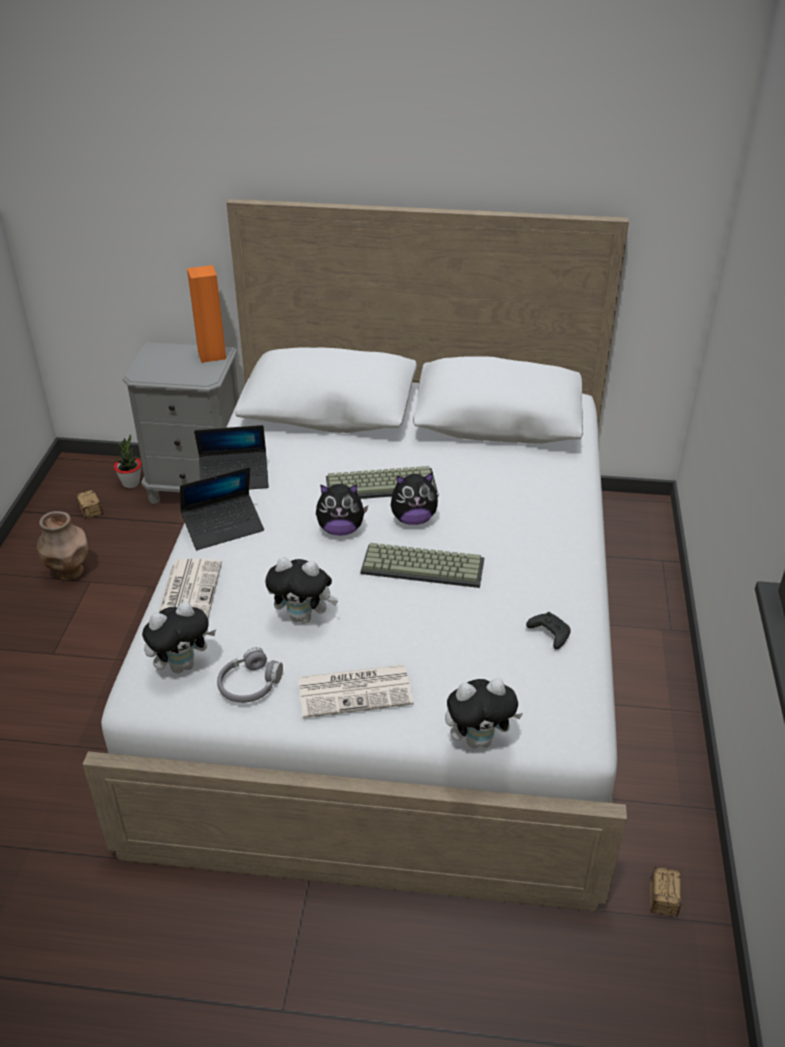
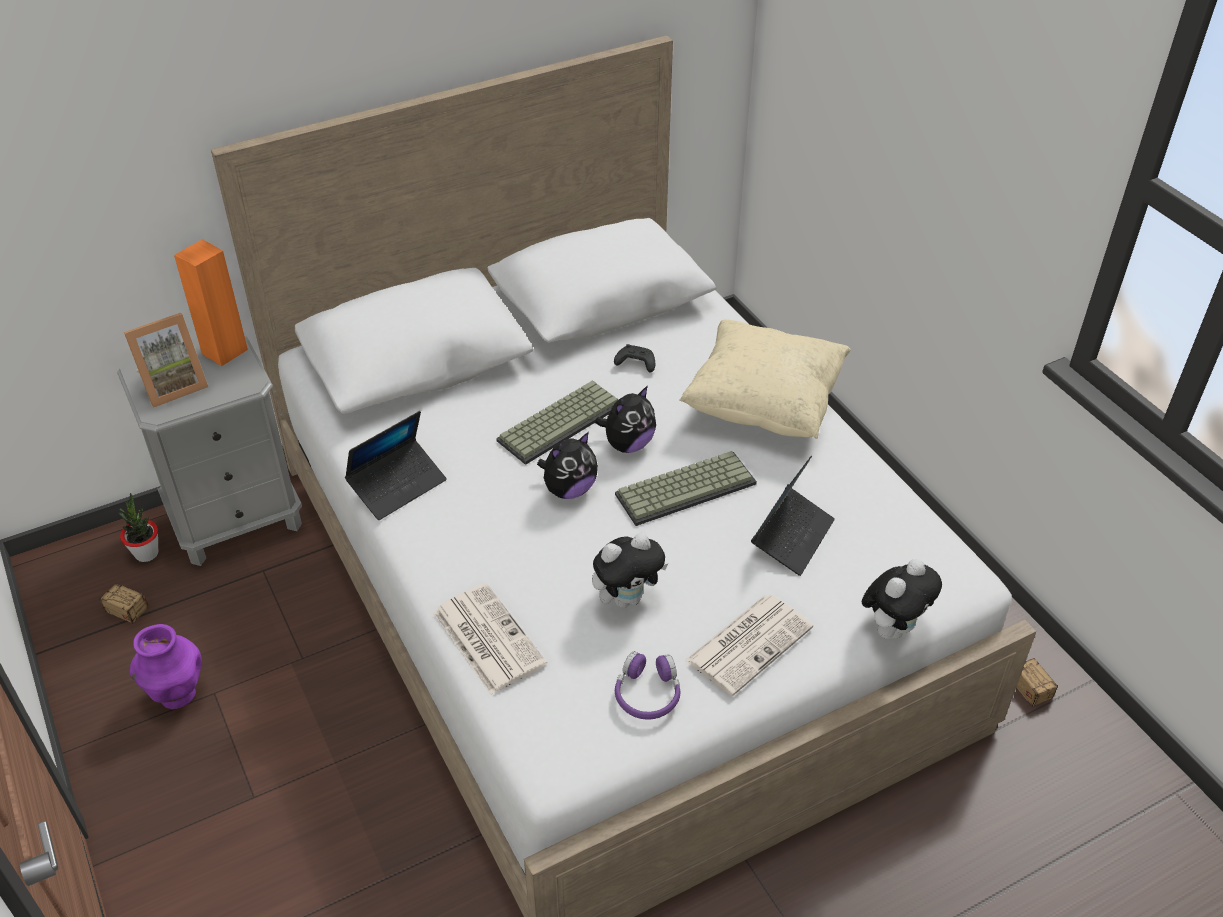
camera: 35 degrees left, 5 degrees up
(69, 572) = (177, 696): brown vase -> purple vase
(163, 363) = (173, 385): none -> picture frame
(182, 665) = (561, 712): plush toy -> none
(223, 527) = (445, 546): laptop -> laptop (792, 537)
(250, 684) = (647, 693): grey headphones -> purple headphones
(544, 538) = (763, 406): none -> beige pillow
(548, 634) = (856, 498): black game controller -> black game controller (635, 364)

